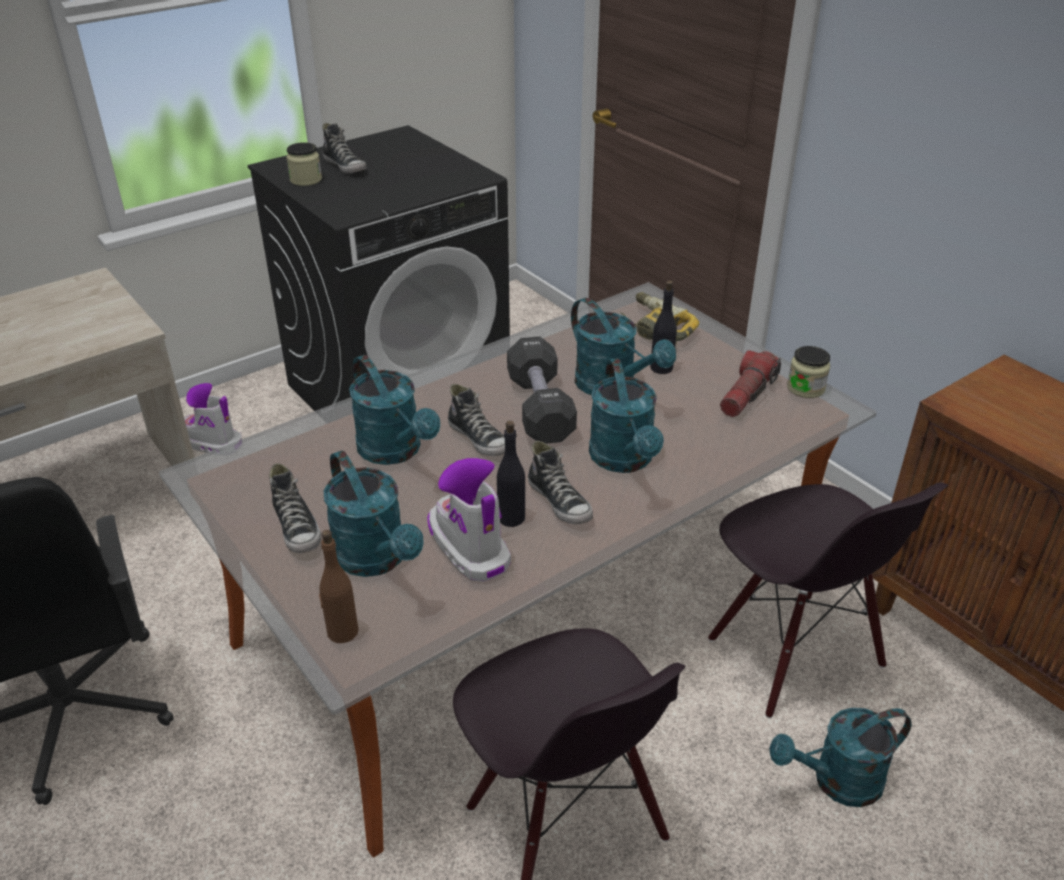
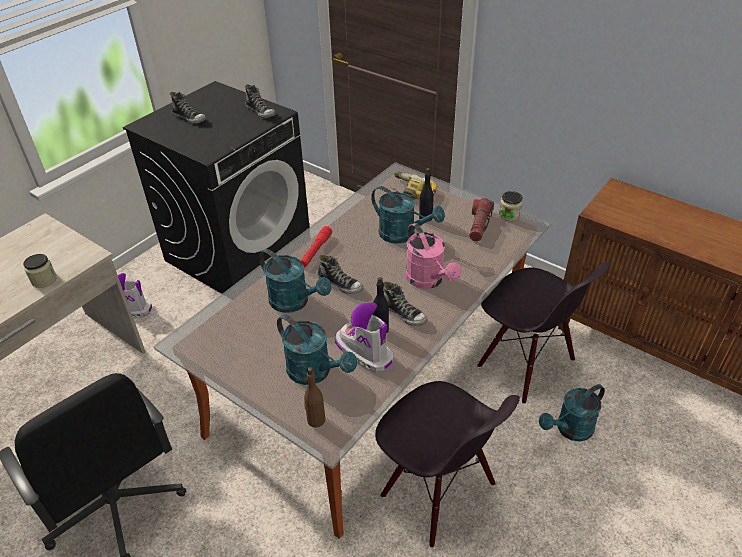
camera: 15 degrees left, 5 degrees up
(297, 528) = (259, 363): shoe -> shoe (261, 112)
(306, 180) = (168, 132): jar -> jar (44, 280)
(463, 385) = (315, 251): none -> red flashlight
(540, 408) = (367, 257): black dumbbell -> none
(624, 460) = (429, 280): turquoise watering can -> pink watering can

